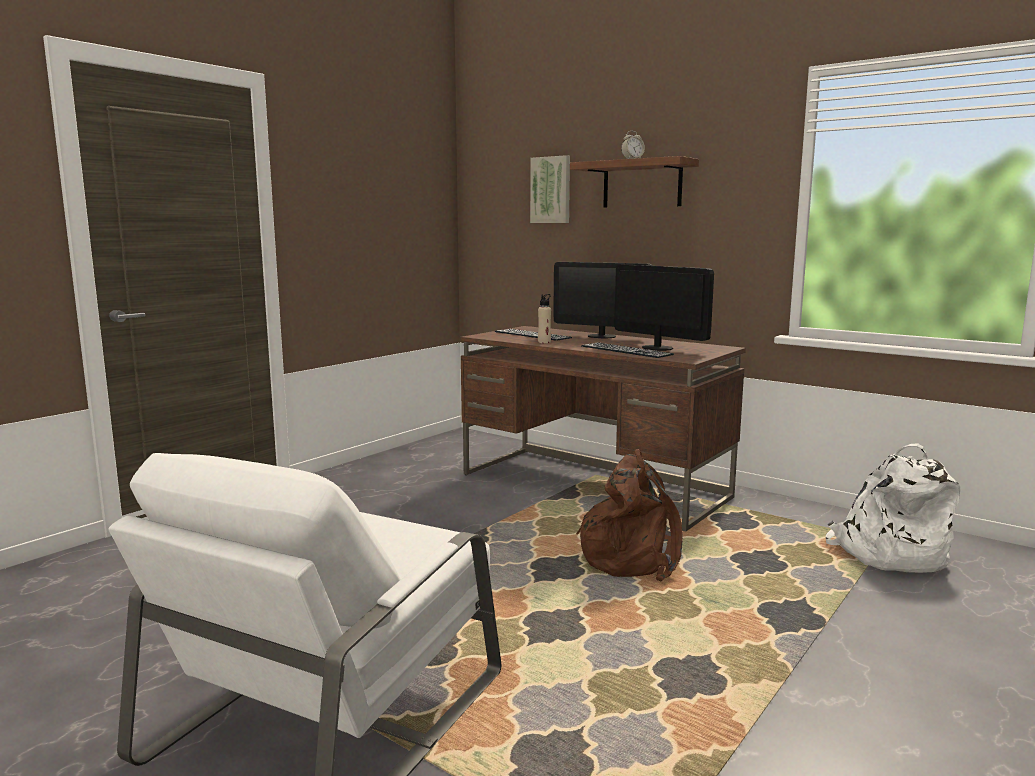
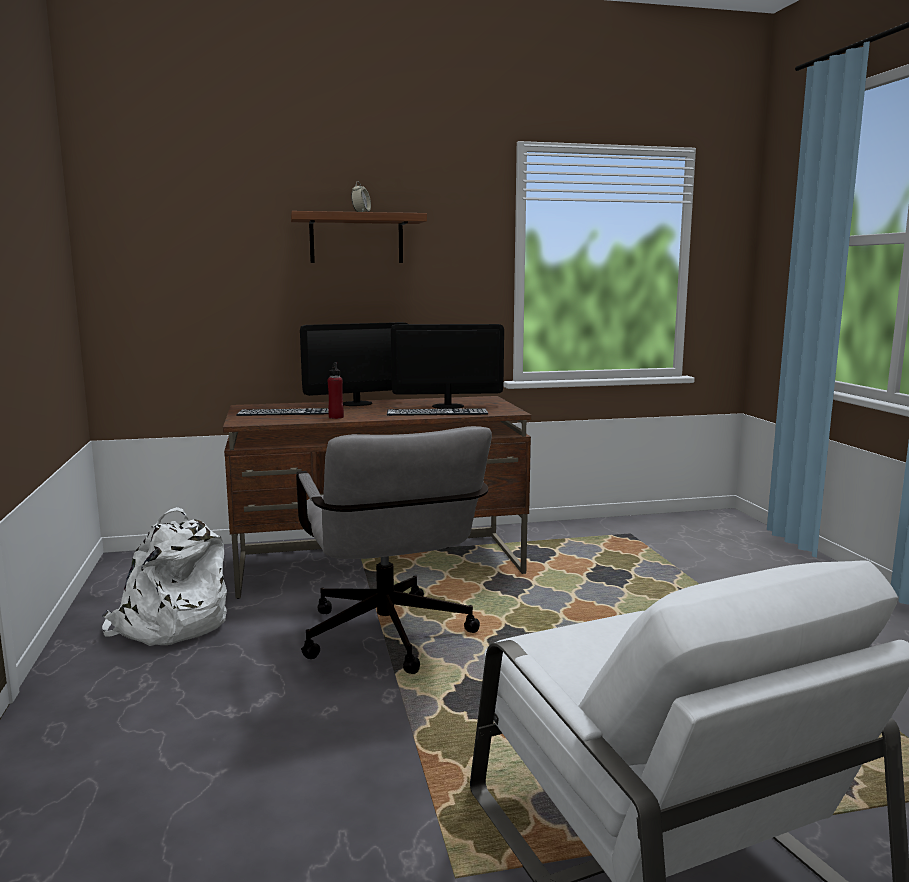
camera: 50 degrees left, 0 degrees up
(484, 532) = (390, 641): none -> grey office chair
(544, 342) = (336, 417): beige bottle -> red bottle
(551, 190) = (235, 240): picture -> none
(632, 557) = (539, 608): brown backpack -> none
(889, 554) = (648, 541): white backpack -> white backpack (170, 625)

